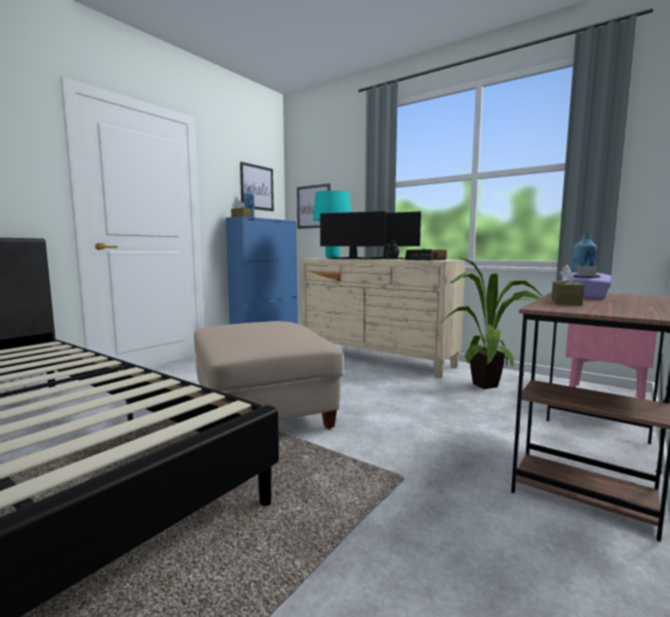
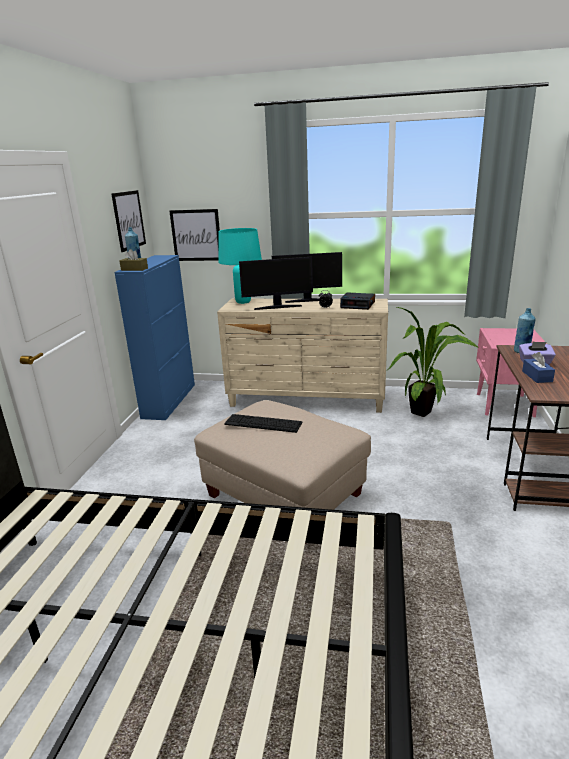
camera: 25 degrees left, 15 degrees up
(251, 325) = (263, 423): none -> keyboard
(566, 301) = (537, 376): brown tissue box -> blue tissue box

